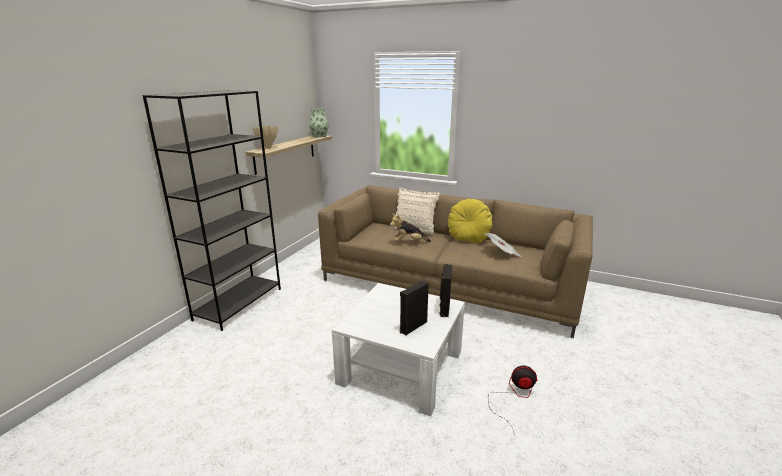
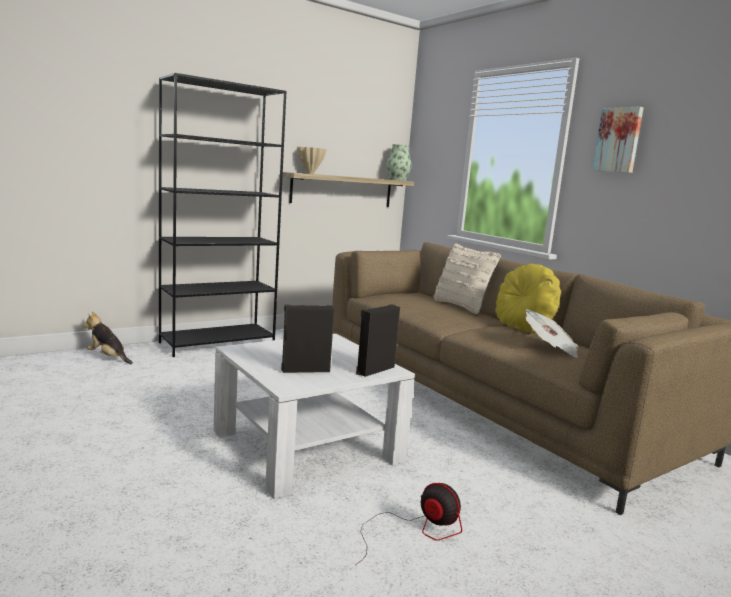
camera: 30 degrees right, 10 degrees down
(409, 242) = (430, 312): plush toy -> plush toy (108, 358)
(495, 108) = (618, 140): none -> picture

